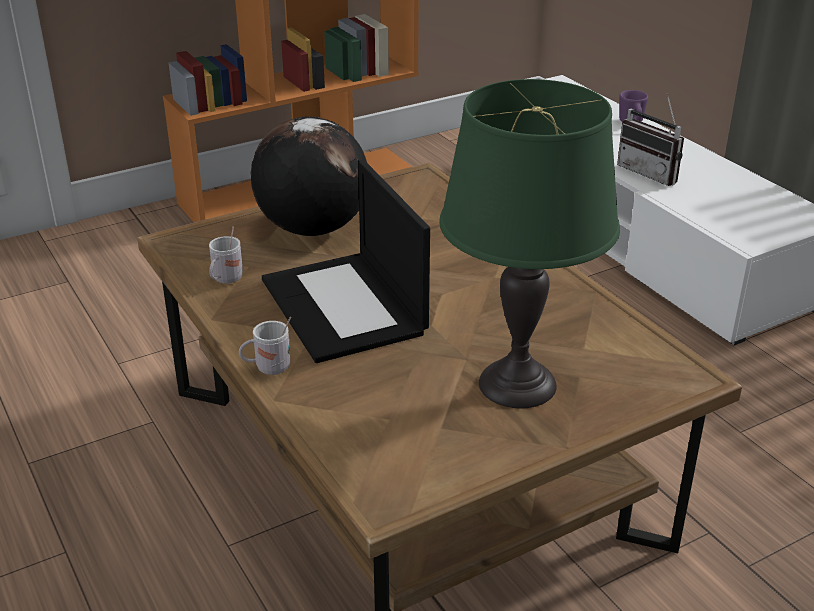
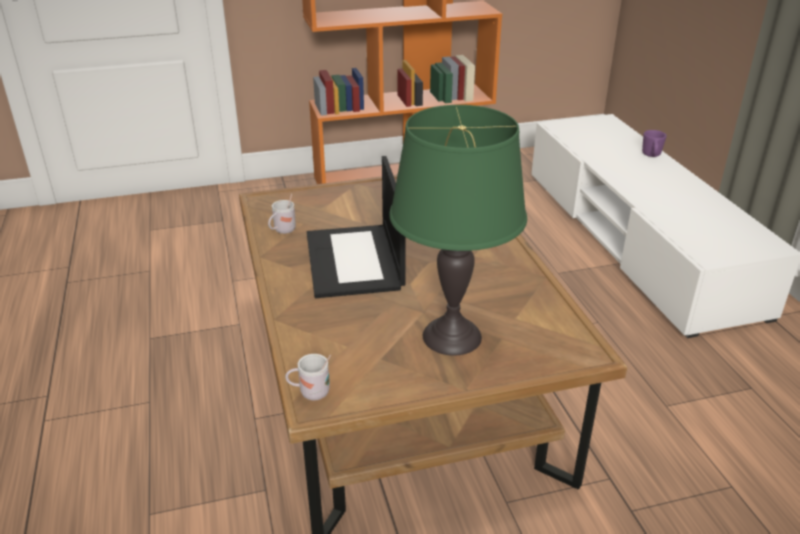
camera: 15 degrees right, 0 degrees up
(268, 368) = (280, 296): white mug -> white mug (310, 393)
(312, 229) = (359, 203): globe -> none
(652, 173) = (651, 195): radio -> none

